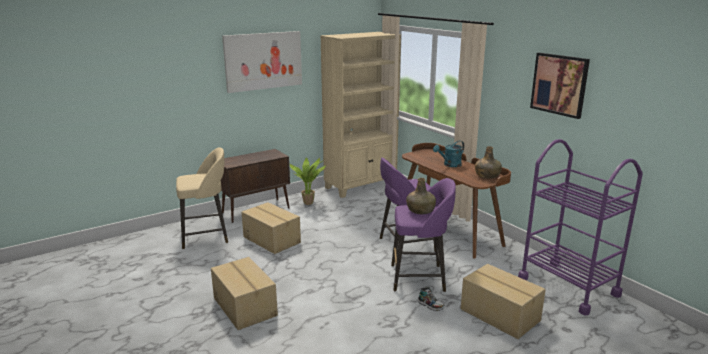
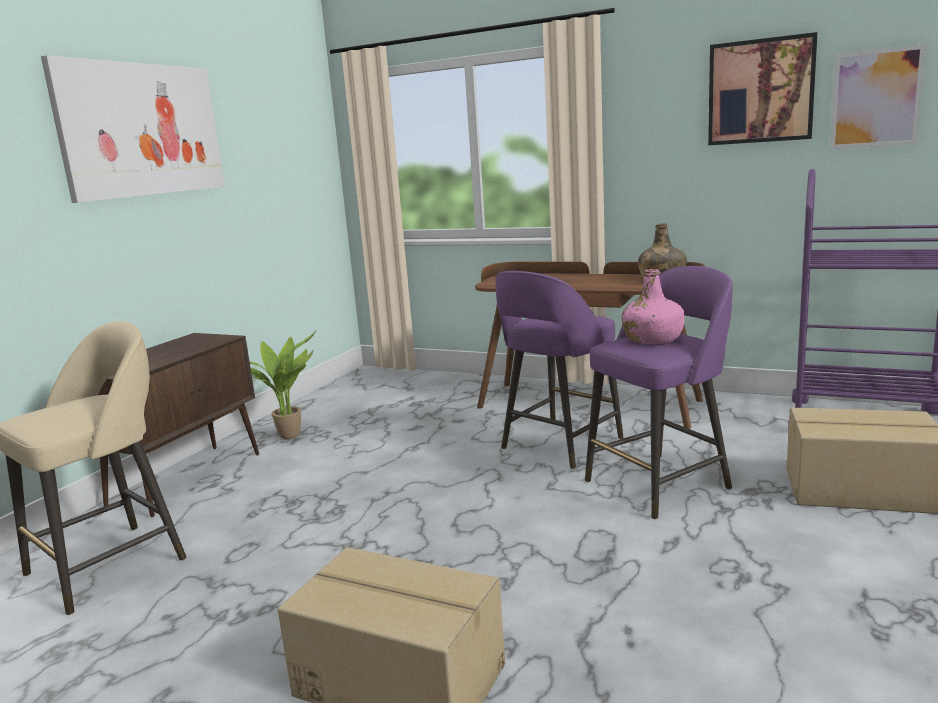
camera: 30 degrees left, 5 degrees down
(272, 239) = (290, 517): cardboard box -> none
(361, 186) = (357, 387): beige bookcase -> none
(420, 210) = (652, 339): green bottle -> pink bottle
(430, 305) = (747, 517): shoe -> none
(449, 165) = (579, 281): turquoise watering can -> none
(614, 105) = (875, 98): none -> picture

